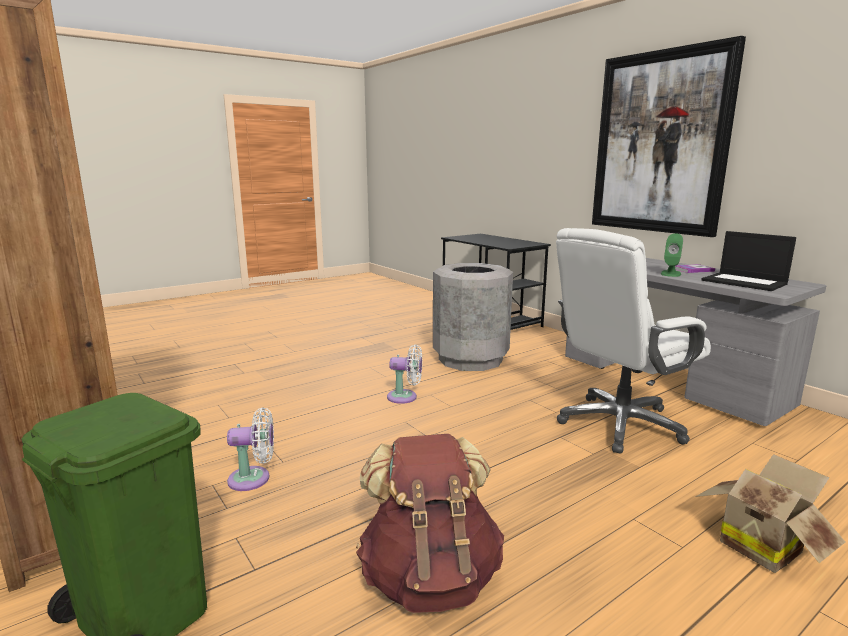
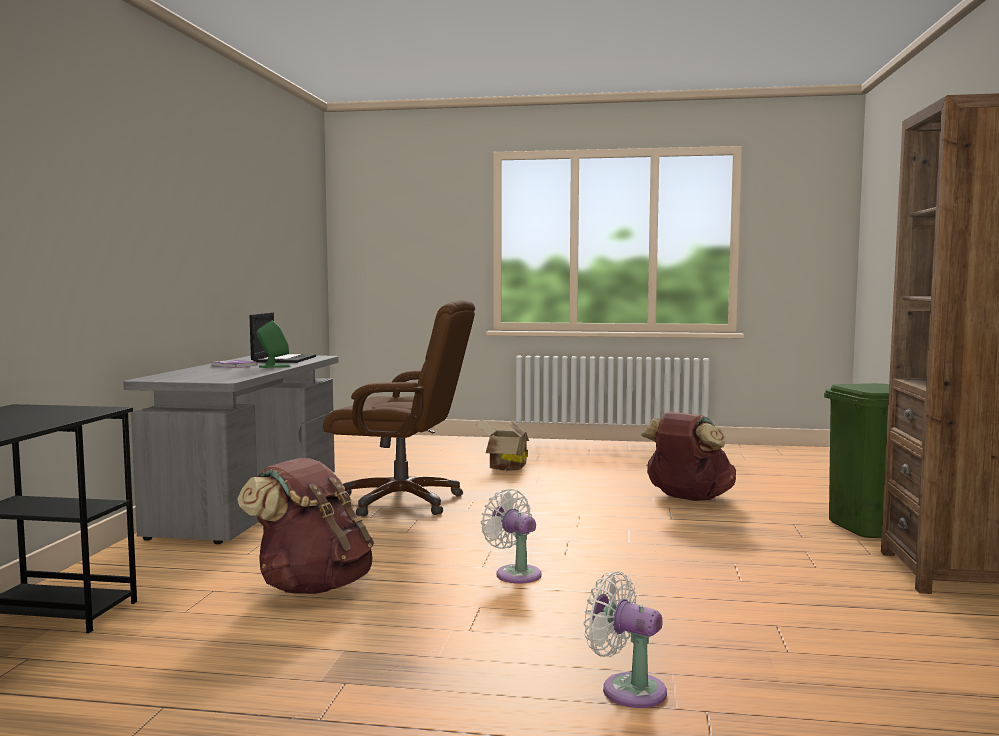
camera: 135 degrees left, 10 degrees down
(254, 479) = (771, 560): white fan -> white fan (627, 689)
(471, 359) = (312, 586): grey trash can -> brown backpack
(620, 425) = (402, 501): white office chair -> brown office chair
(660, 143) = (135, 211): picture -> none

